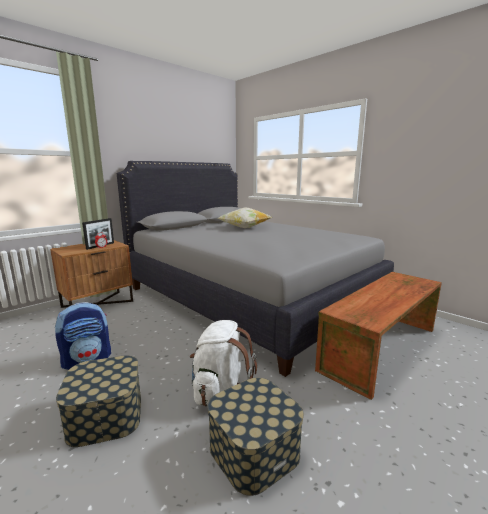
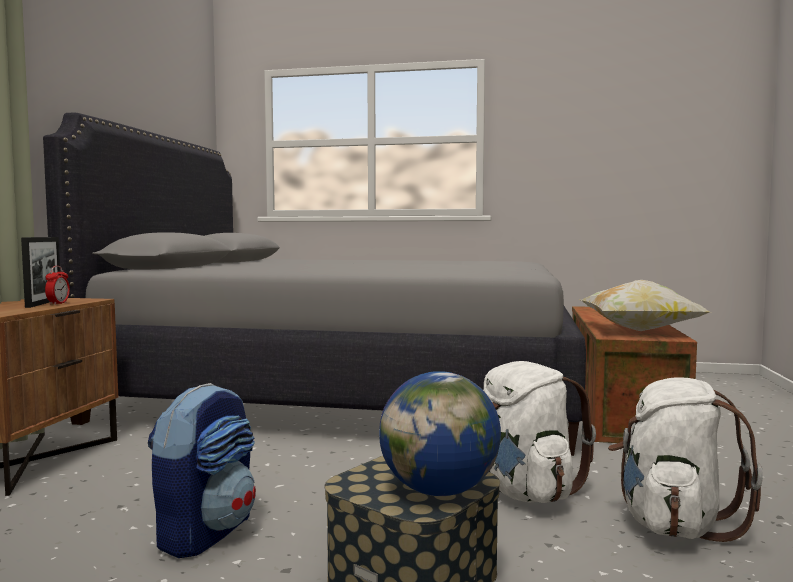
camera: 35 degrees left, 10 degrees down
(96, 388) = (439, 491): none -> globe
(244, 228) = (315, 263): pillow -> pillow (639, 331)
(254, 450) = (672, 524): storage box -> white backpack

